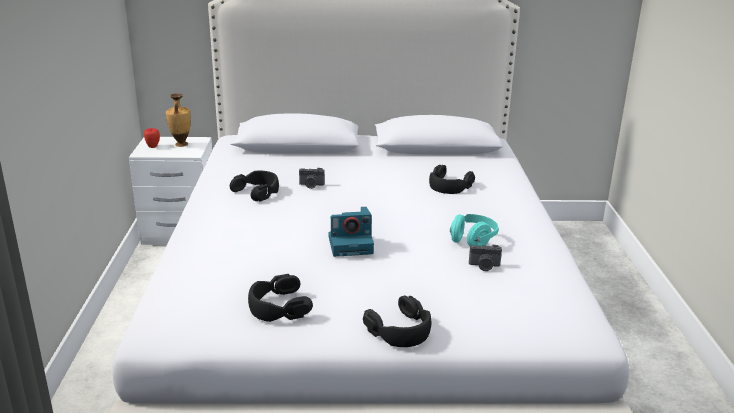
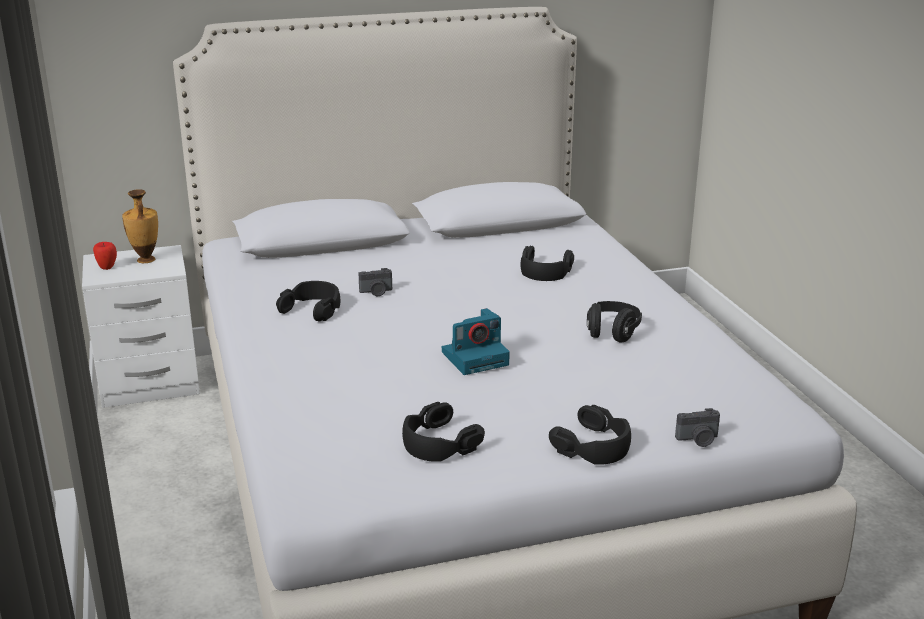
camera: 15 degrees left, 0 degrees up
(473, 240) = (612, 333): turquoise headphones -> black headphones
(484, 266) = (642, 360): camera -> camera (698, 440)

